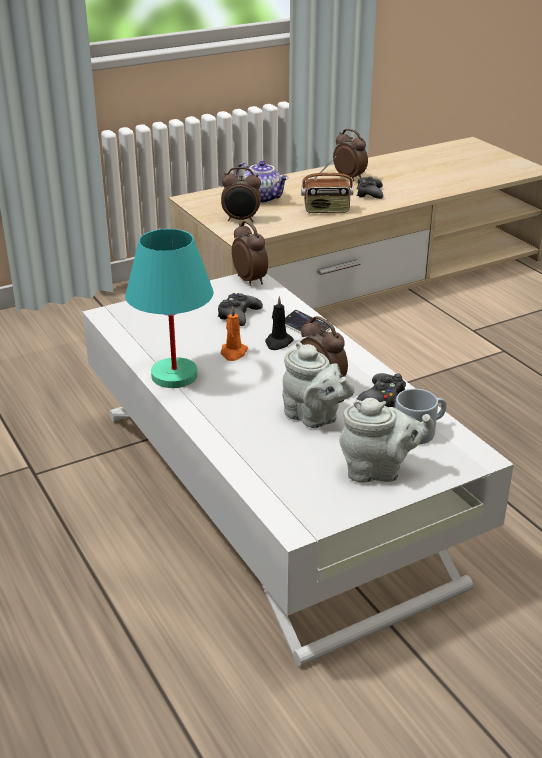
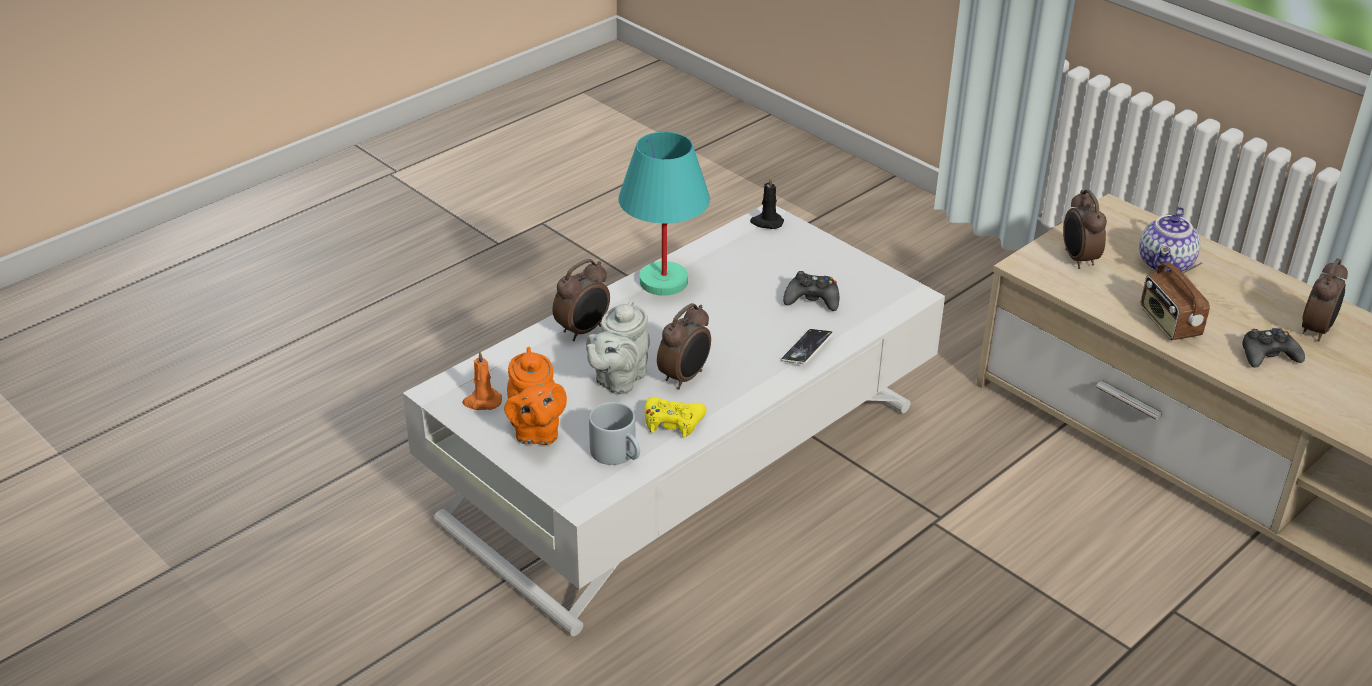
camera: 75 degrees right, 5 degrees up
(233, 353) = (726, 309): orange candle -> orange candle (482, 401)
(250, 280) = (906, 294): alarm clock -> alarm clock (583, 331)
(278, 343) = (762, 335): black candle -> black candle (766, 222)
(378, 471) = (535, 432): grey teapot -> orange teapot
(382, 399) = (672, 422): black game controller -> yellow game controller

